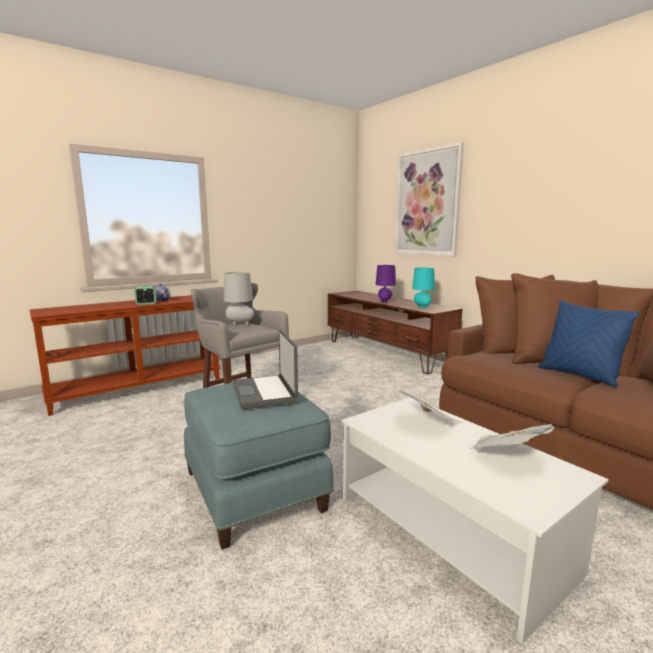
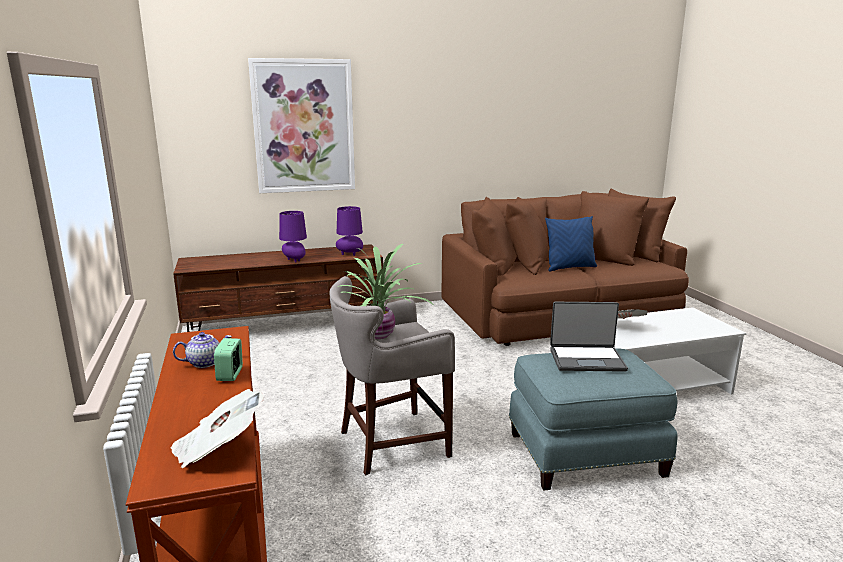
camera: 70 degrees left, 5 degrees up
(239, 324) = (379, 336): grey table lamp -> potted plant
(422, 308) = (350, 254): turquoise table lamp -> purple table lamp
(507, 455) = (669, 318): newspaper -> newspaper (218, 448)

